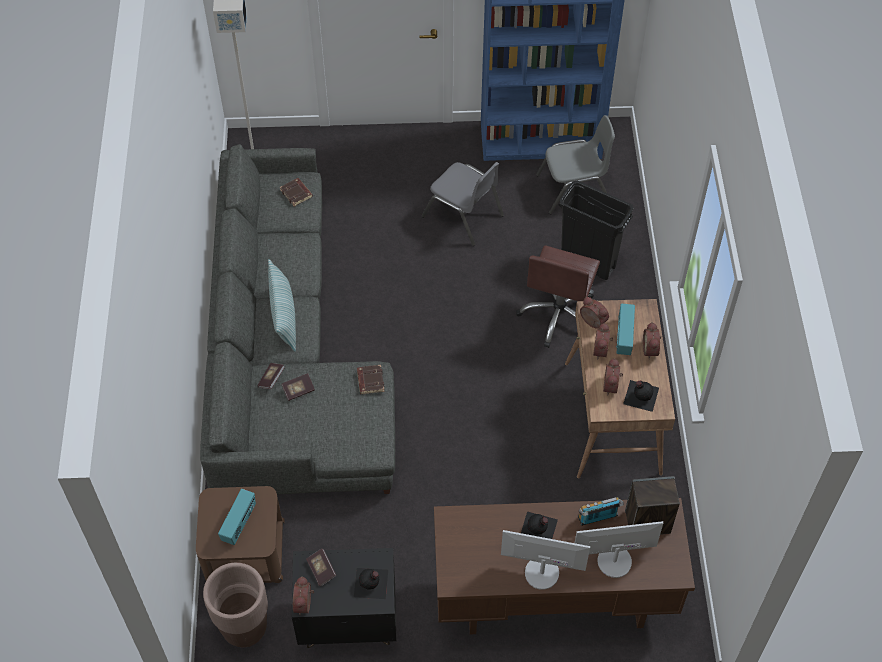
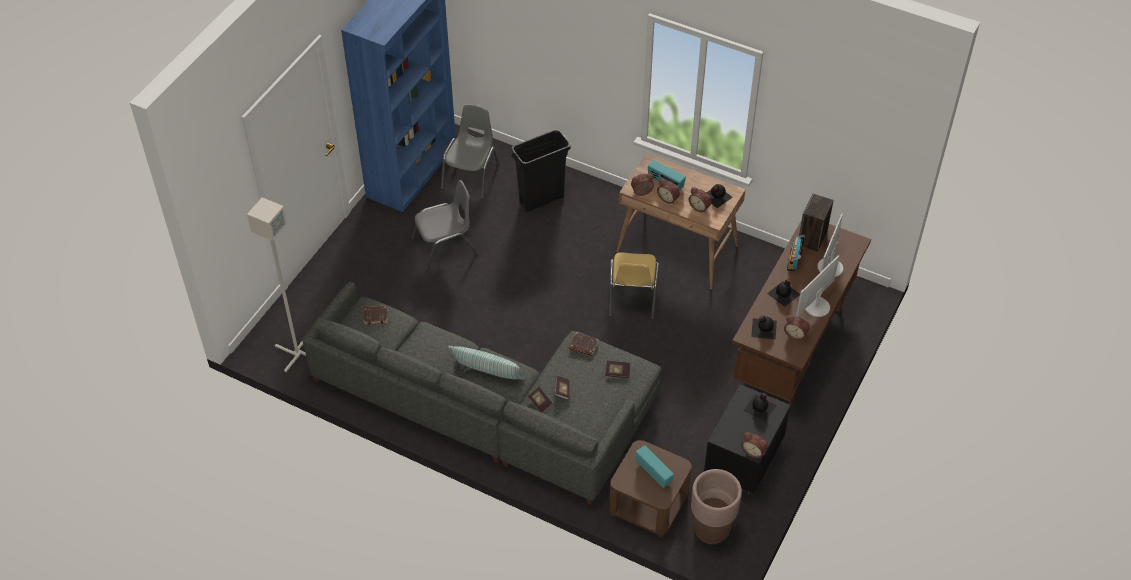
camera: 60 degrees left, 5 degrees down
(321, 570) = (733, 431): book -> book (617, 372)
(471, 530) = (763, 328): none -> black bottle
(513, 407) = (632, 296): none -> yellow chair
(558, 315) = (574, 236): brown office chair -> none
(651, 350) = (685, 174): alarm clock -> alarm clock (795, 334)

